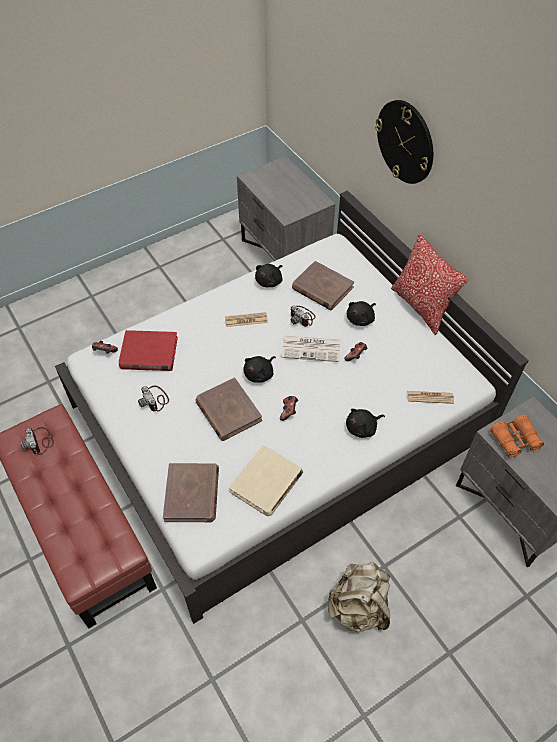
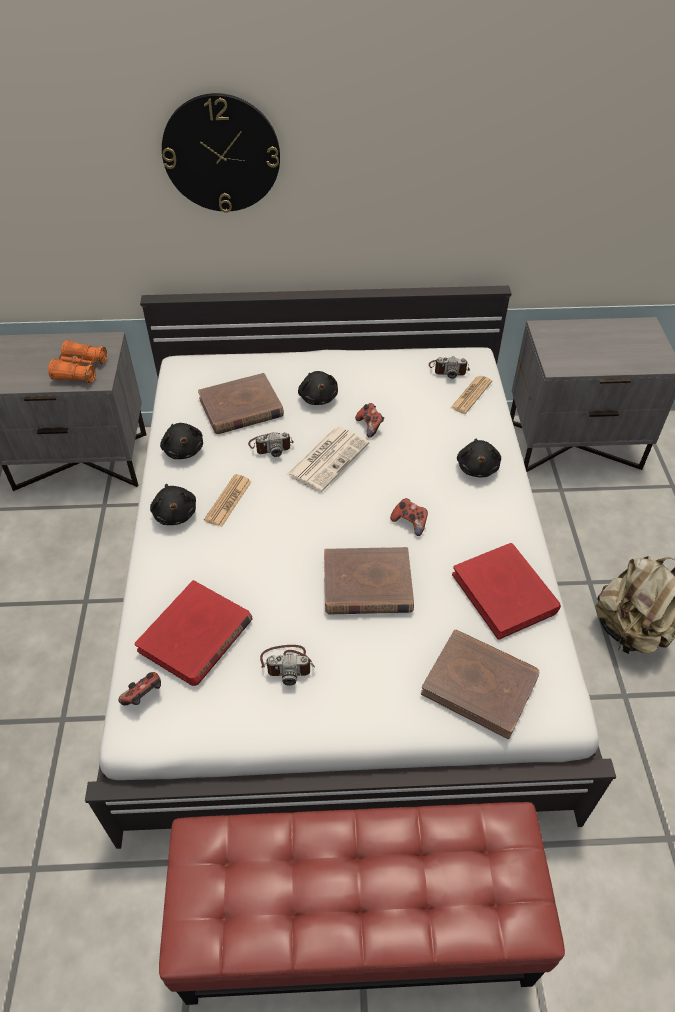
camera: 60 degrees left, 5 degrees down
(39, 442) = (233, 884): camera -> camera (448, 369)
(260, 374) = (330, 525): black plush toy -> black plush toy (175, 513)
(266, 482) = (505, 592): beige book -> red book
(421, 307) = (341, 344): pillow -> none
(514, 440) = (573, 357): orange binoculars -> orange binoculars (80, 370)

